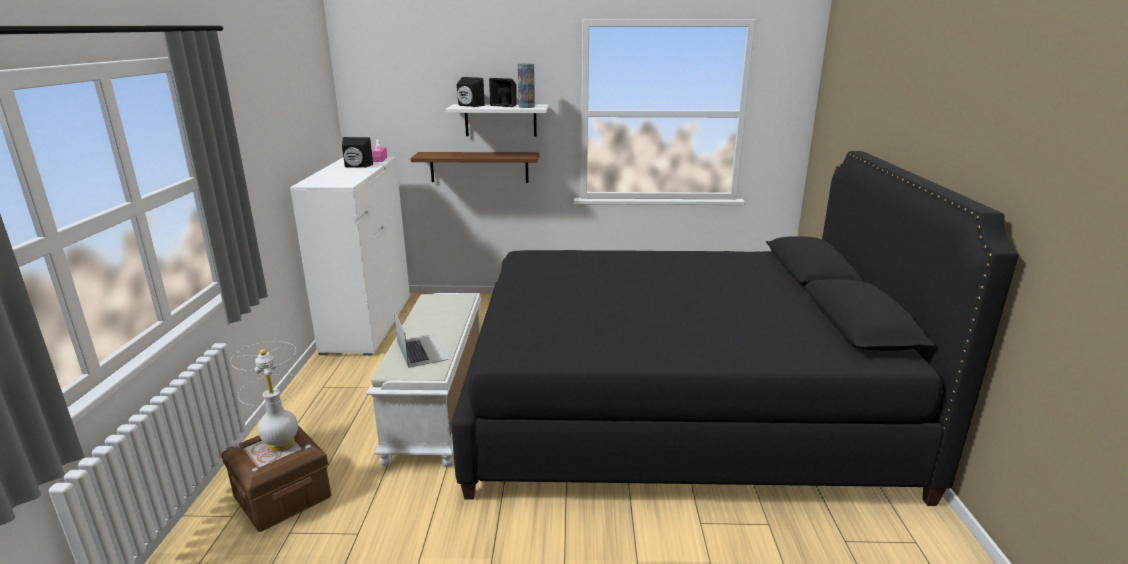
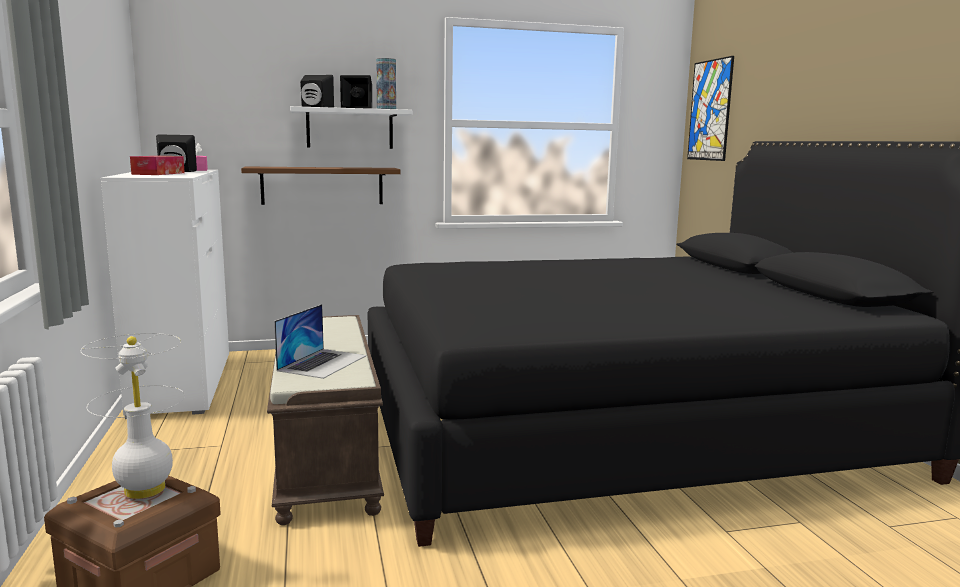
camera: 15 degrees left, 10 degrees down
(338, 174) = (158, 173): none -> tissue box
(421, 350) = (323, 363): laptop -> laptop turned 60 degrees clockwise
(439, 406) = (327, 455): white bench -> brown bench
(832, 103) = (710, 110): none -> picture

